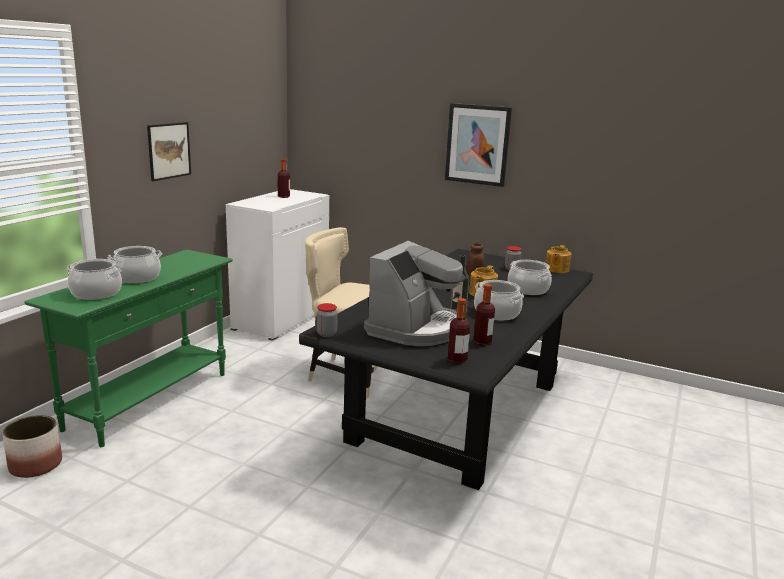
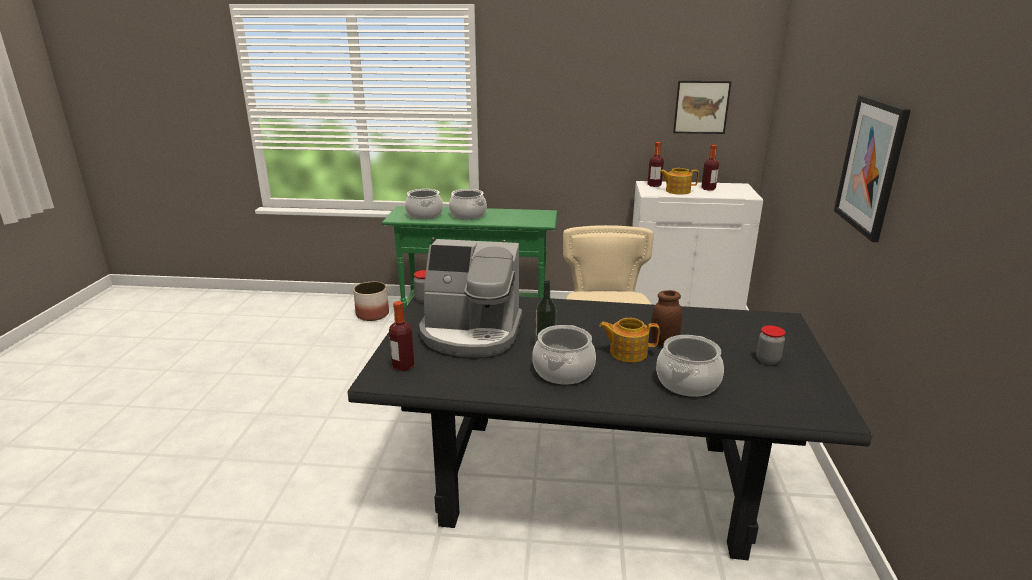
camera: 70 degrees right, 5 degrees up
(169, 150) = (570, 117): picture -> picture (701, 107)
(482, 342) = (462, 373): bottle -> bottle (654, 185)
(556, 269) = (827, 396): teapot -> teapot (677, 191)

